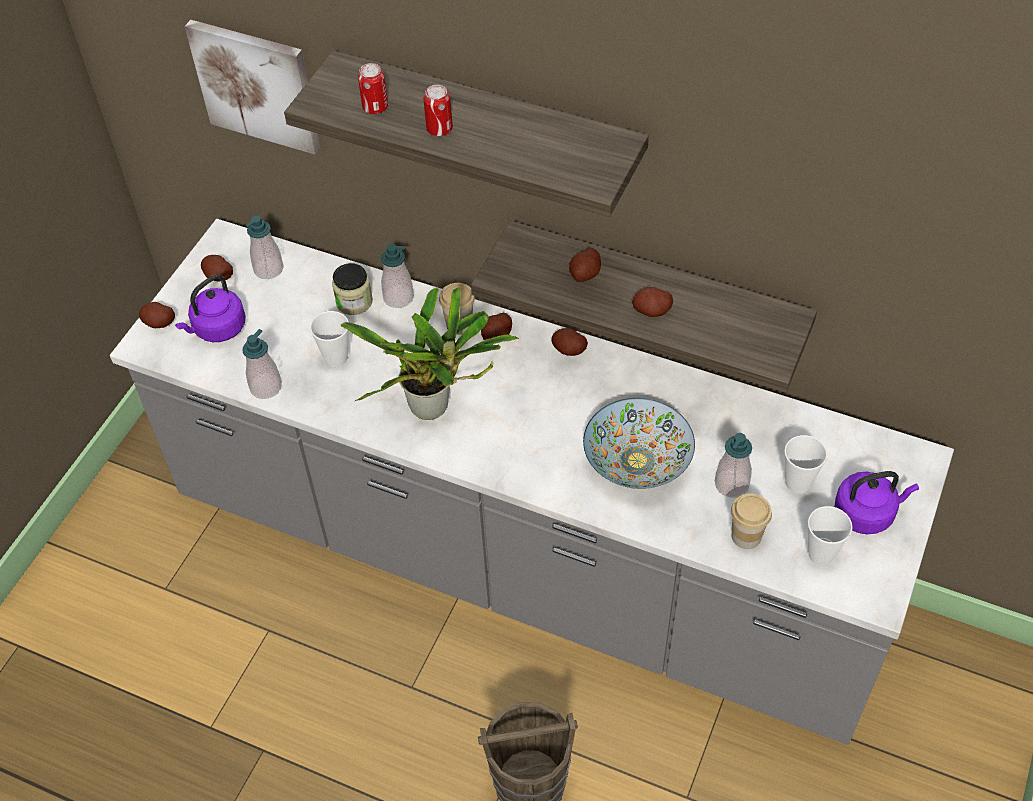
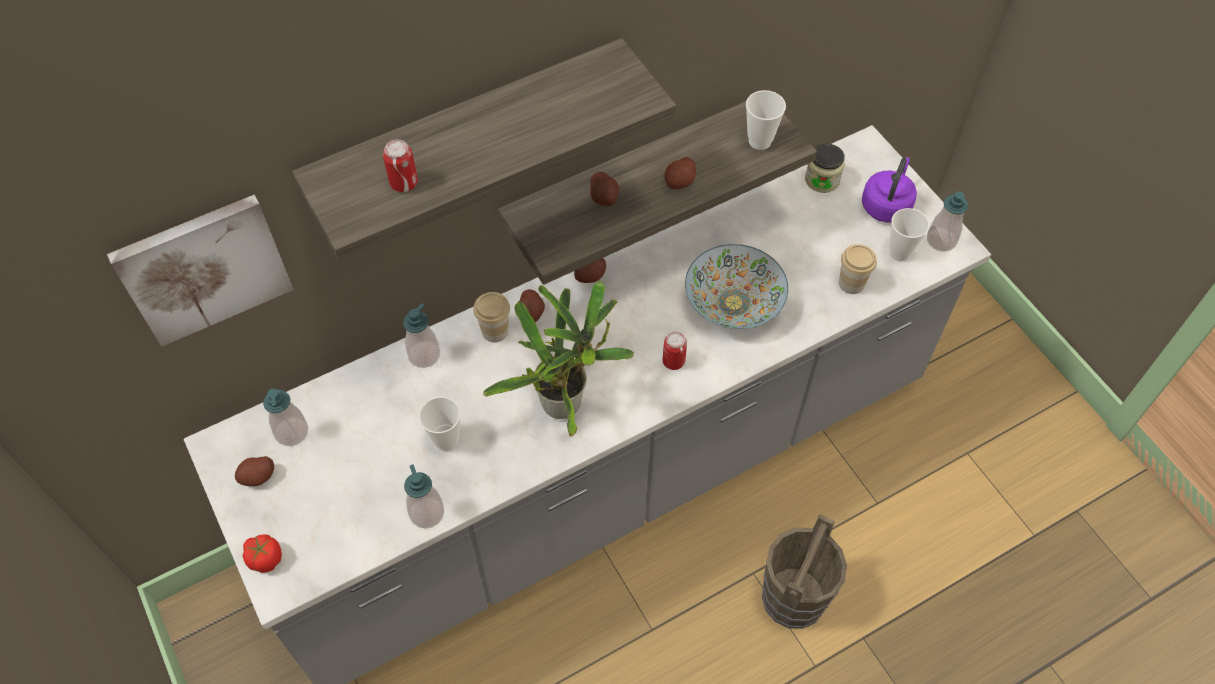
camera: 55 degrees left, 5 degrees up
(159, 322) = (265, 558): potato -> tomato
(217, 329) = (322, 514): purple kettle -> none
(354, 302) = (396, 389): jar -> jar (822, 180)
(439, 129) = (479, 156): can -> can (673, 361)
(731, 484) = (801, 261): soap dispenser -> soap dispenser (941, 240)
(798, 483) = (831, 224): cup -> cup (760, 141)

